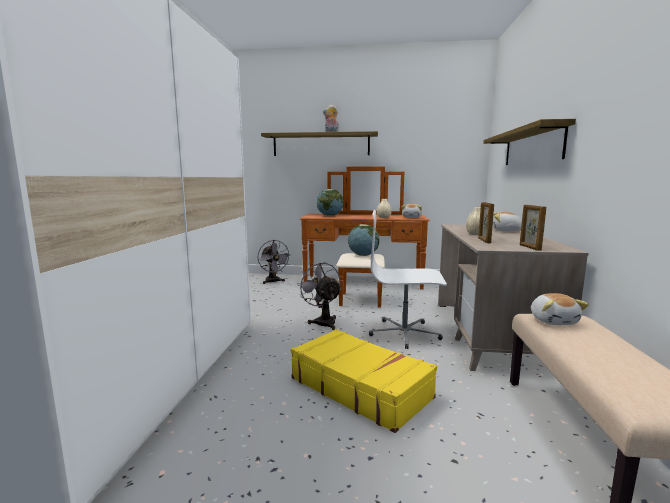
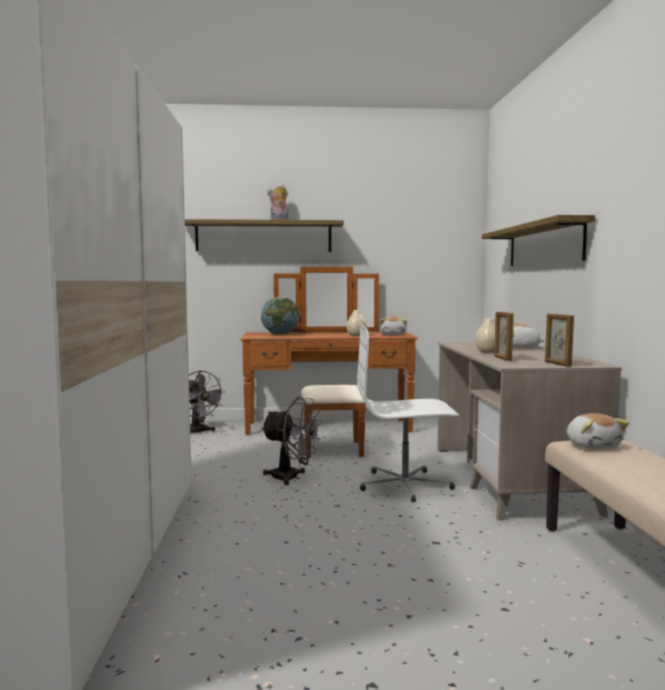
camera: 10 degrees left, 5 degrees down
(323, 321) = (292, 478): grey fan -> grey fan turned 150 degrees clockwise
(360, 387) = (371, 548): yellow suitcase -> none
(363, 255) = (335, 386): globe -> none

